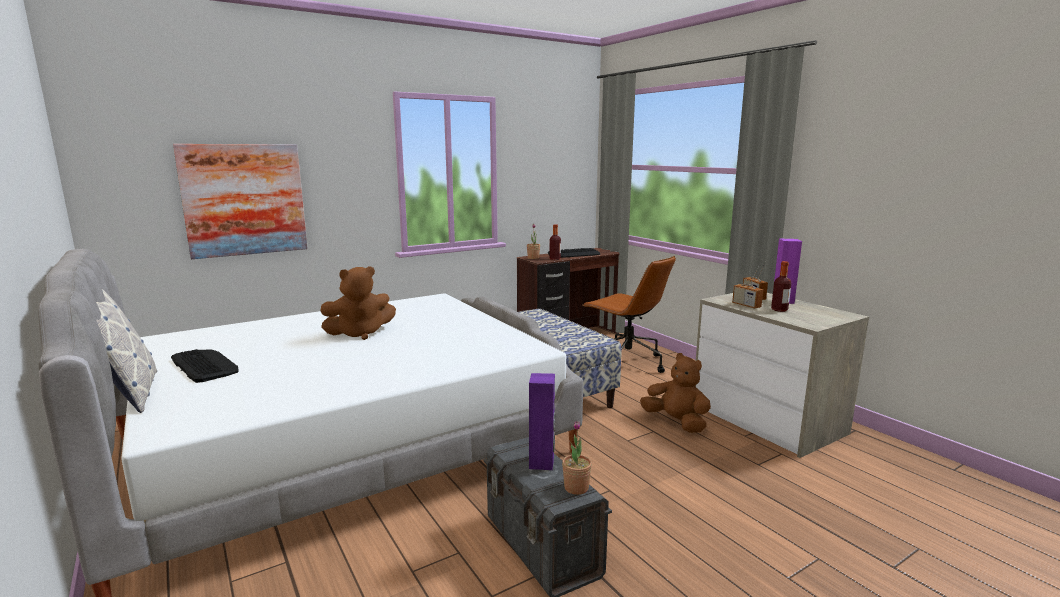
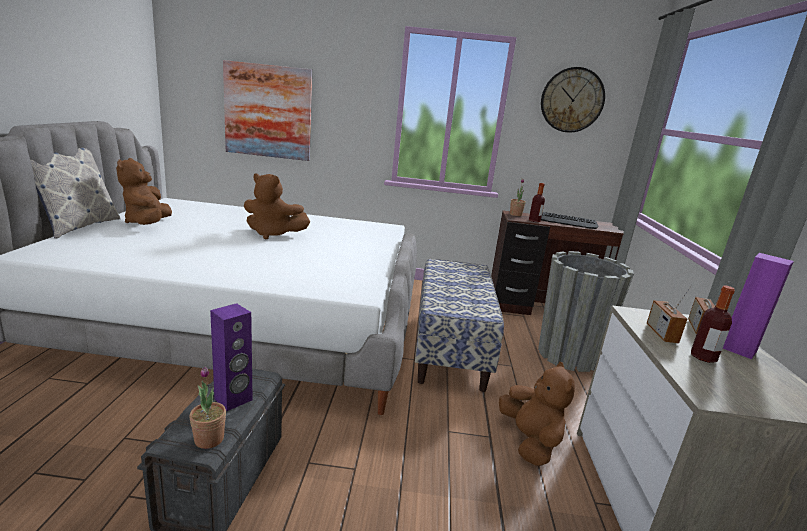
camera: 35 degrees right, 5 degrees up
(204, 365) = (148, 223): keyboard -> brown plush toy
(546, 148) = (572, 100): none -> wall clock
(626, 362) = (568, 355): brown office chair -> grey planter

